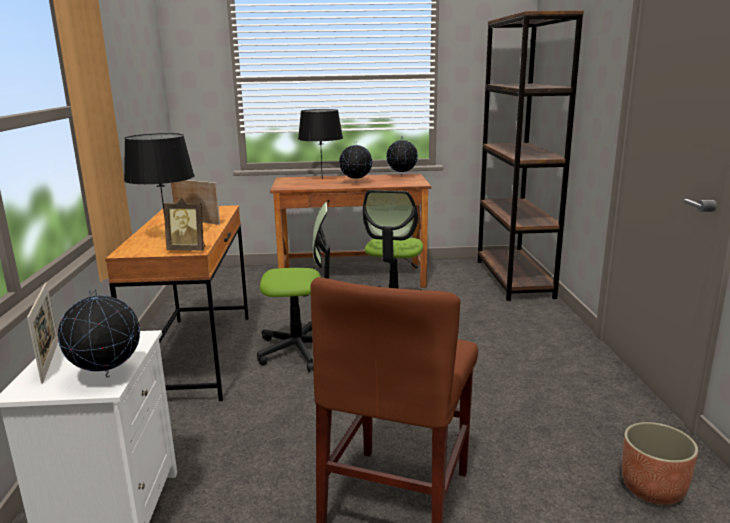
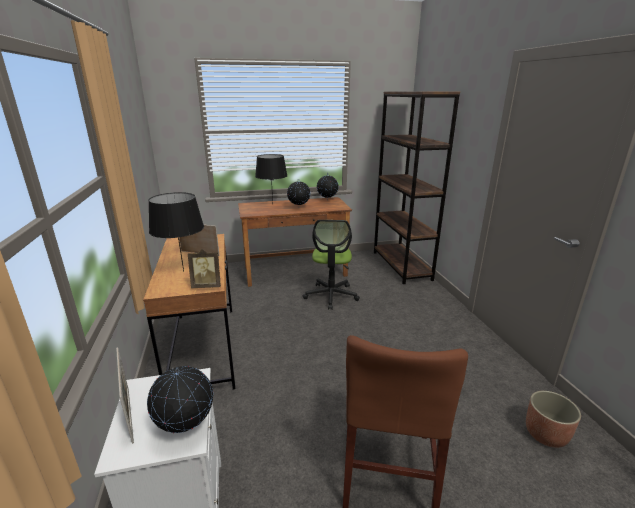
camera: 10 degrees left, 5 degrees up
(300, 350) = (278, 337): office chair -> none

